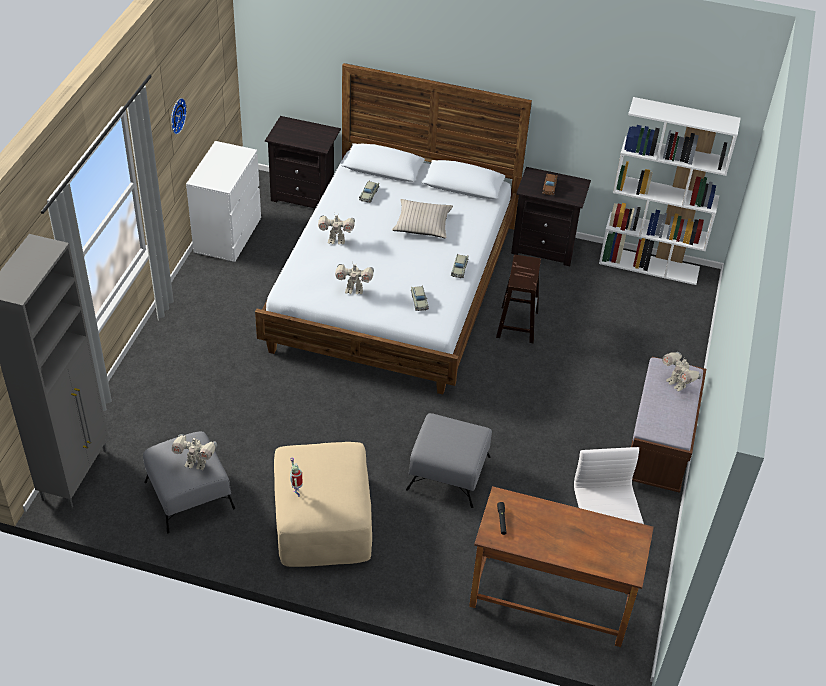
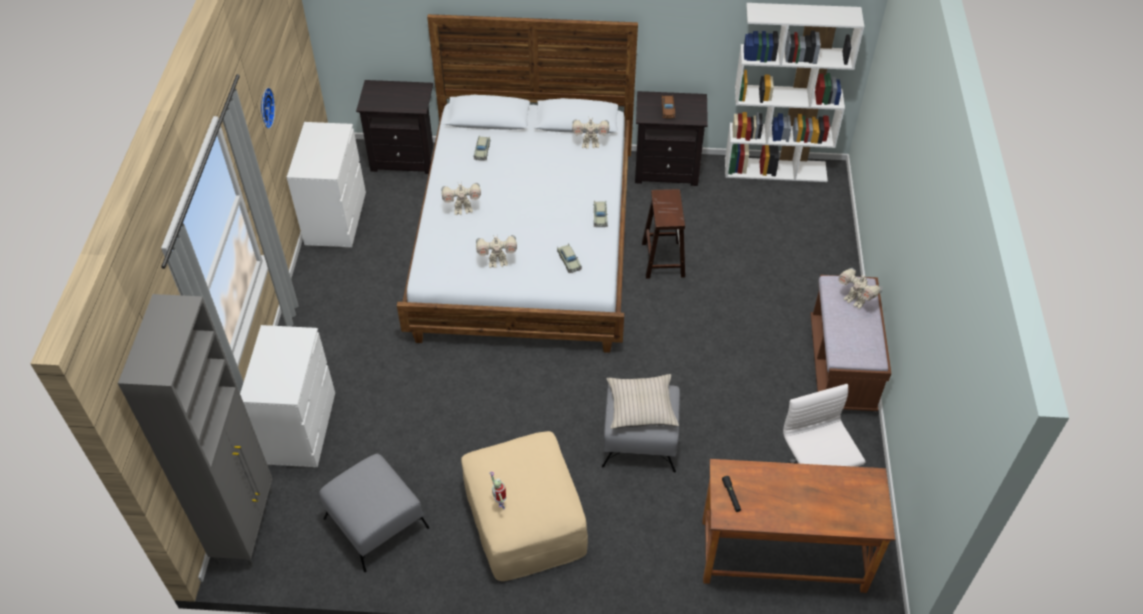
camera: 10 degrees left, 5 degrees up
(145, 404) = (300, 428): none -> white dresser
(196, 463) = (381, 493): toy robot -> toy robot (590, 144)
(422, 224) = (547, 174): beige pillow -> beige pillow (641, 407)

